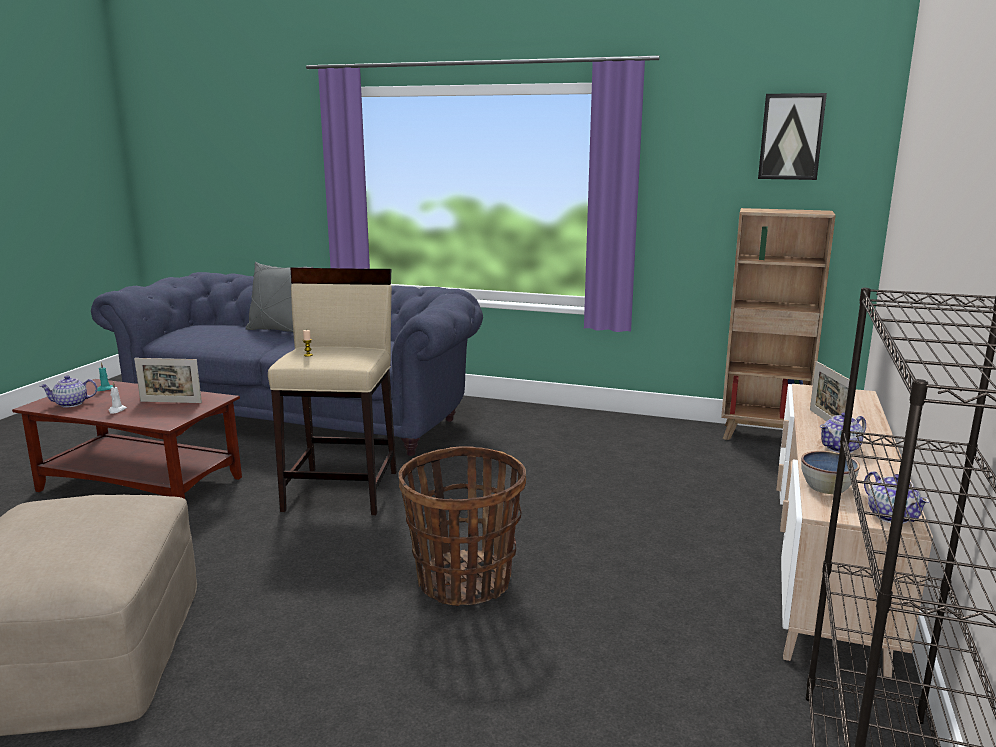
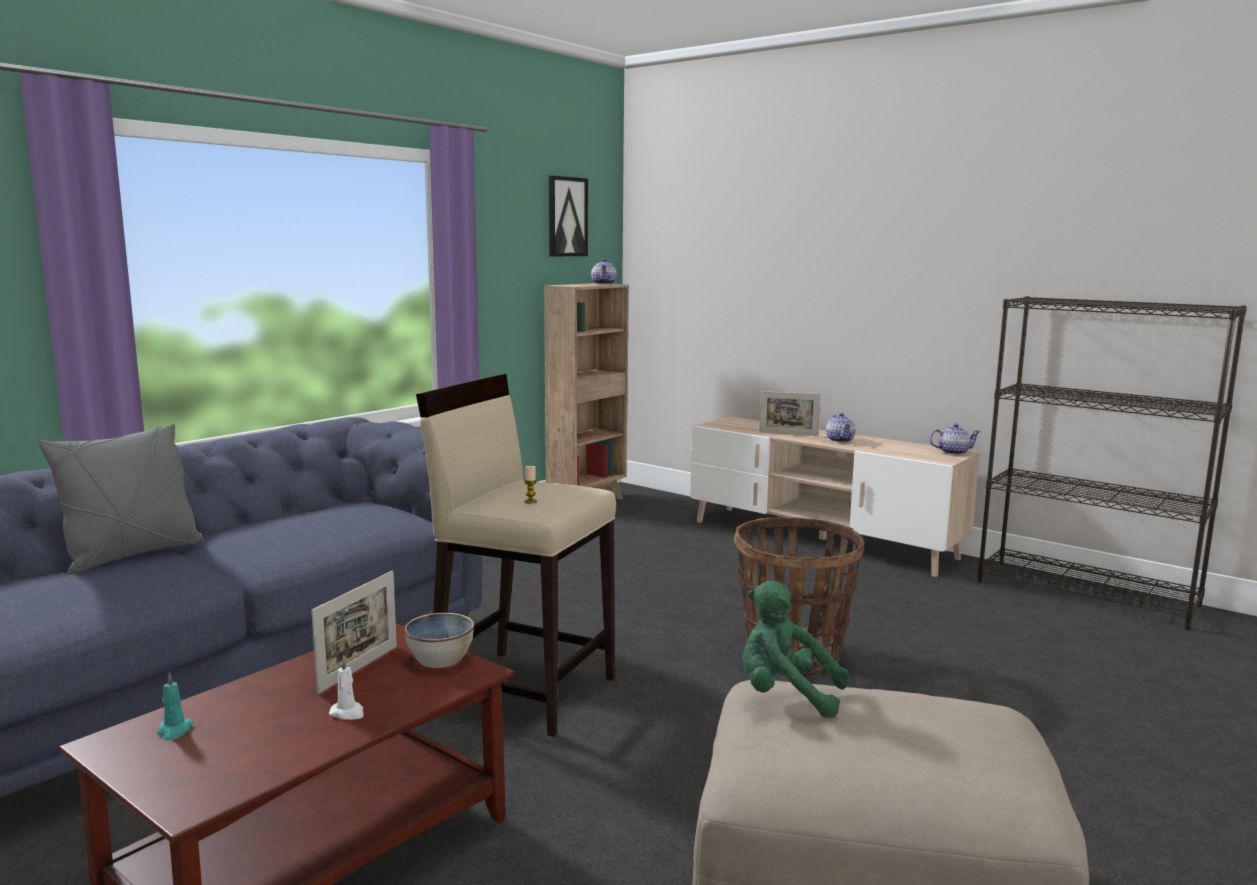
camera: 70 degrees left, 5 degrees down
(72, 404) = (238, 761): teapot -> teapot (604, 284)
(114, 498) = (785, 696): none -> green plush toy
(826, 487) = (906, 453): bowl -> bowl (440, 659)

